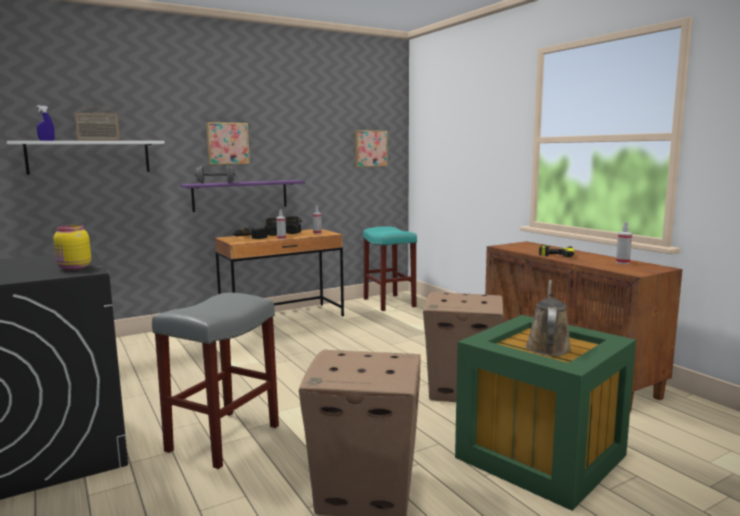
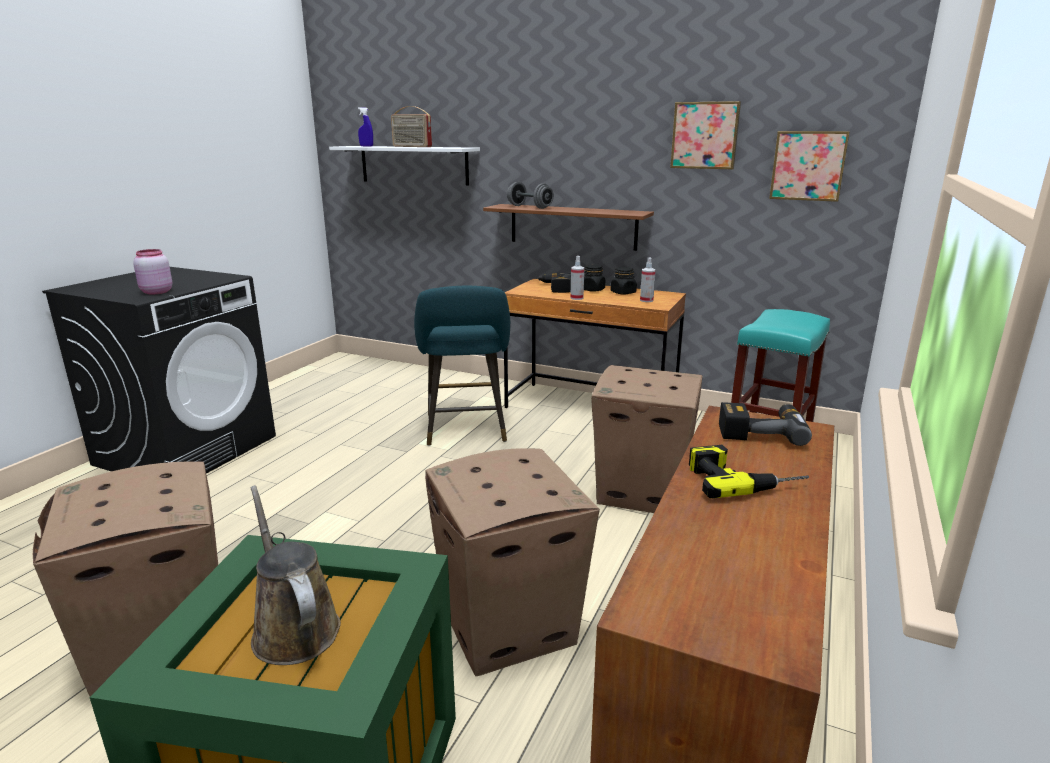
camera: 55 degrees right, 10 degrees up
(74, 268) = (155, 292): yellow jar -> pink jar
(224, 437) = (250, 509): grey stool -> none
(227, 143) = (561, 151): picture -> picture (705, 135)
(240, 195) = (572, 226): purple shelf -> brown shelf
(244, 351) = (466, 431): none -> turquoise stool
(390, 334) = (643, 491): none -> cardboard box
(520, 246) = (760, 430): none -> power drill
(548, 346) = (293, 627): brown watering can -> brown watering can turned 105 degrees counterclockwise
(622, 262) = (758, 575): spray bottle -> none

